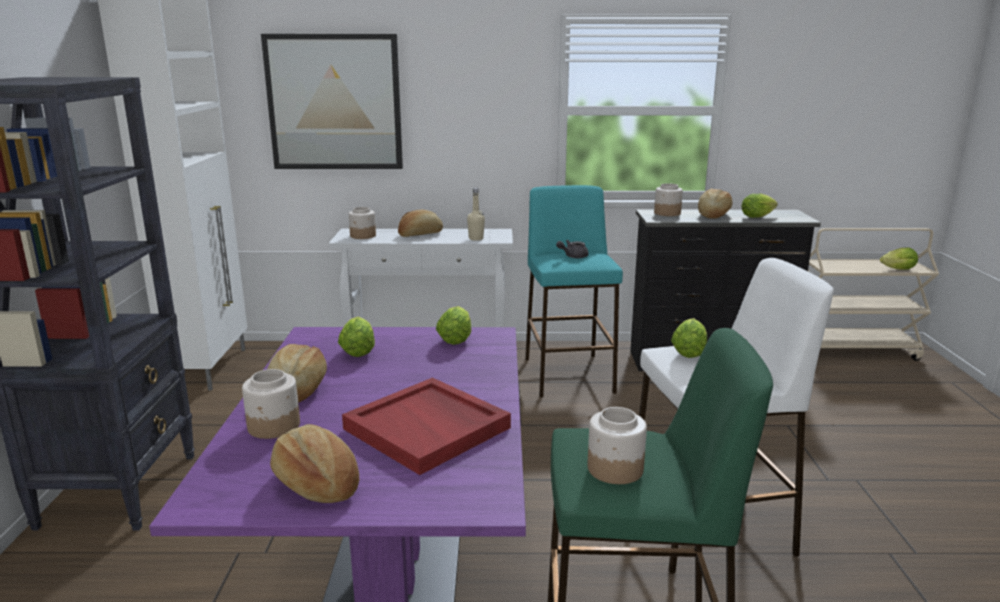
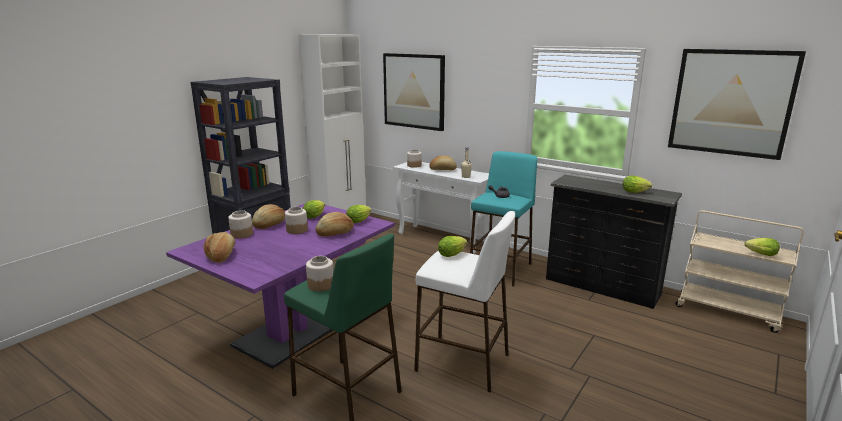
camera: 35 degrees right, 0 degrees up
(428, 428) = (284, 250): red tray -> none
(667, 213) = (577, 180): jar -> jar (296, 230)
(713, 215) = (606, 186): bread -> bread (335, 233)
(838, 84) = (731, 102): none -> picture

